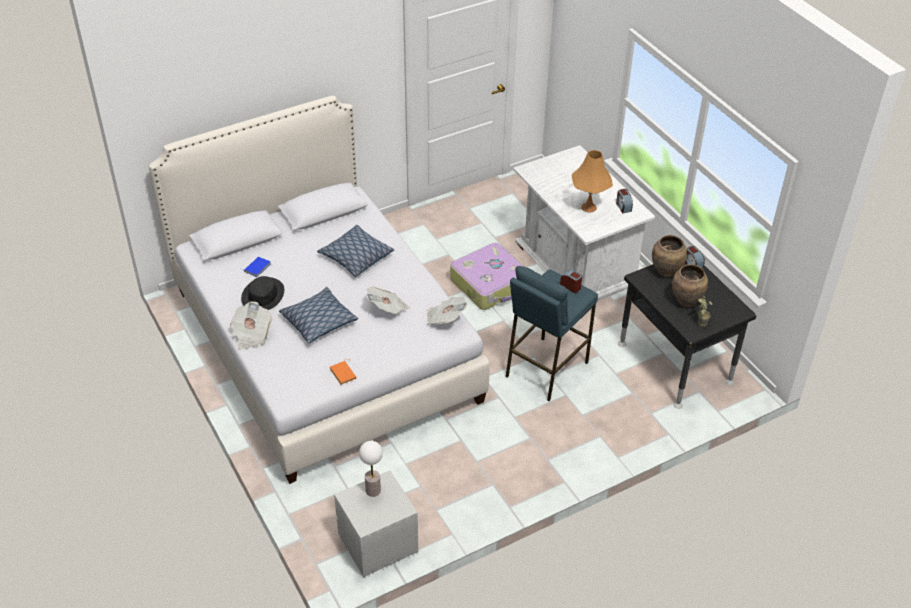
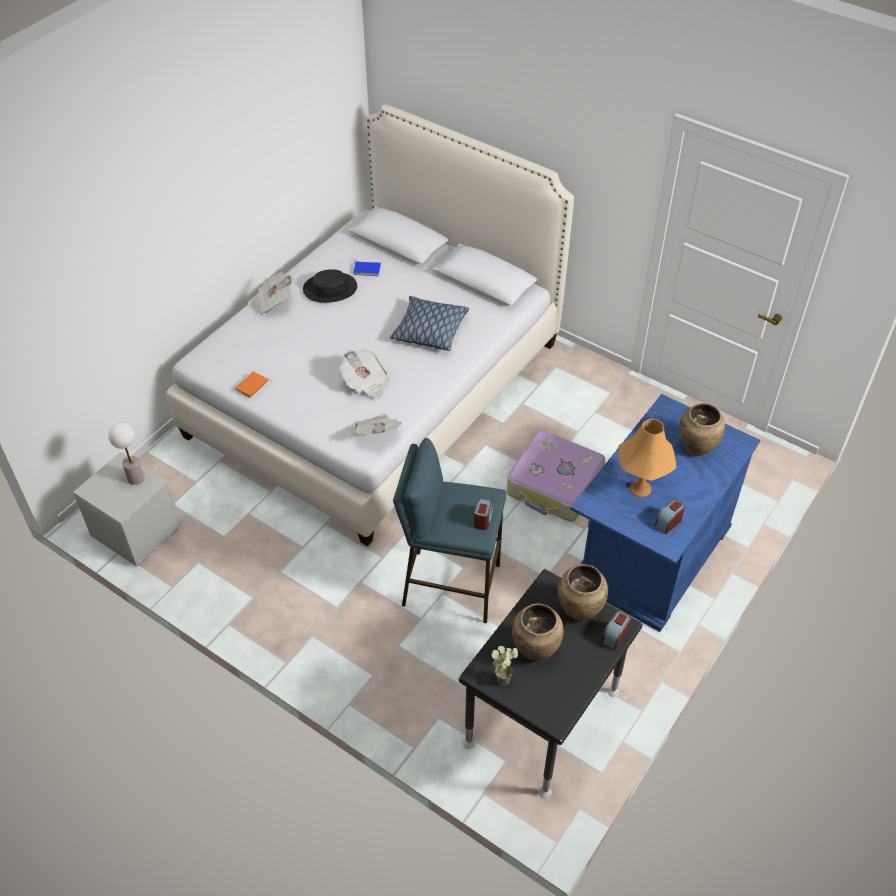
camera: 65 degrees right, 5 degrees up
(318, 321) = (316, 340): pillow -> none
(570, 172) = (696, 448): none -> brown vase
(575, 263) = (650, 553): white cabinet -> blue cabinet

